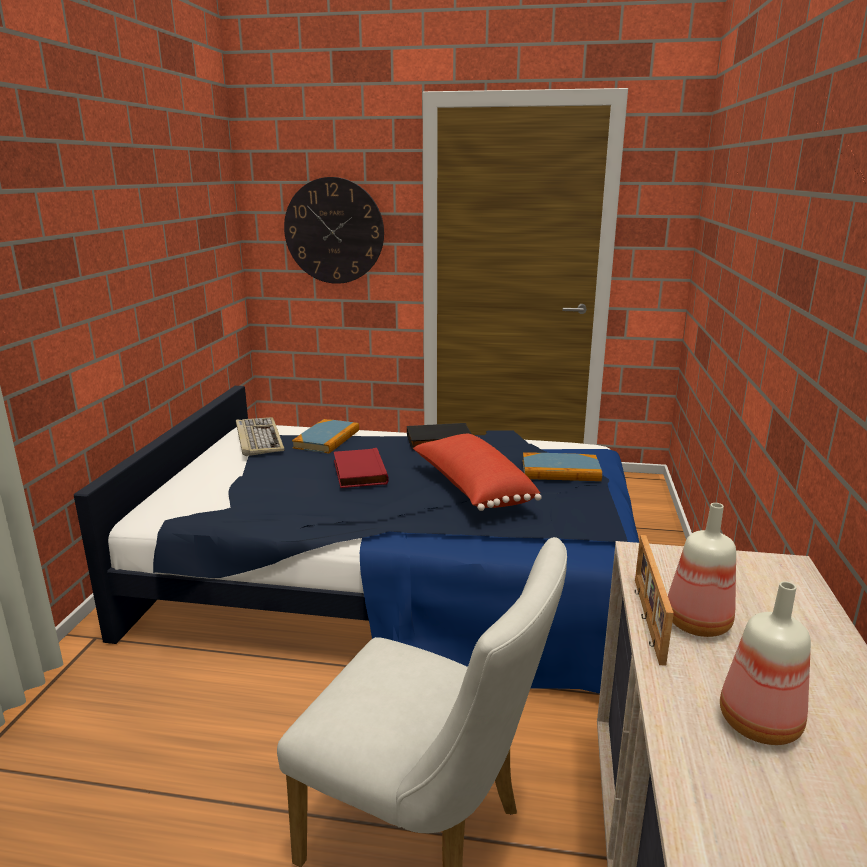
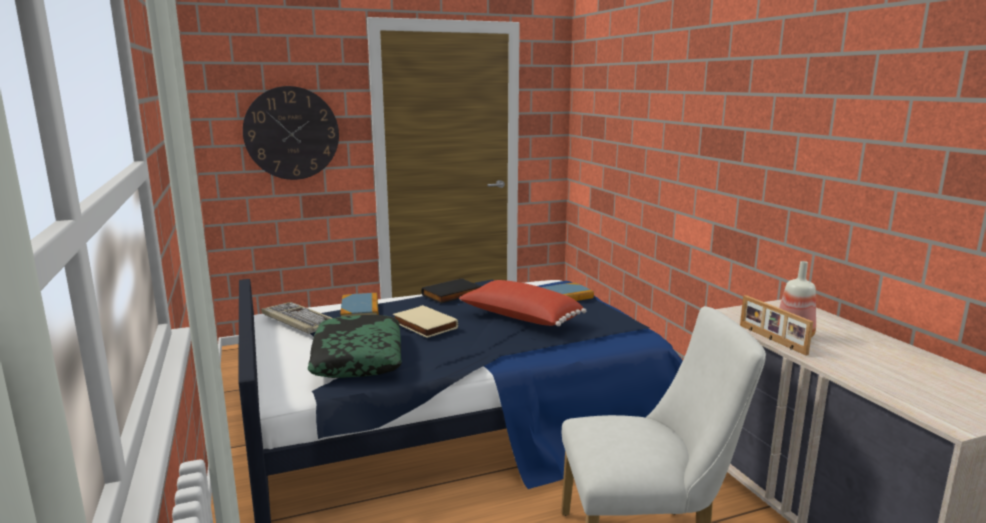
camera: 30 degrees left, 5 degrees down
(249, 494) = (357, 358): none -> pillow
(358, 472) = (423, 325): red book -> beige book
(760, 725) = (874, 364): bottle -> none

